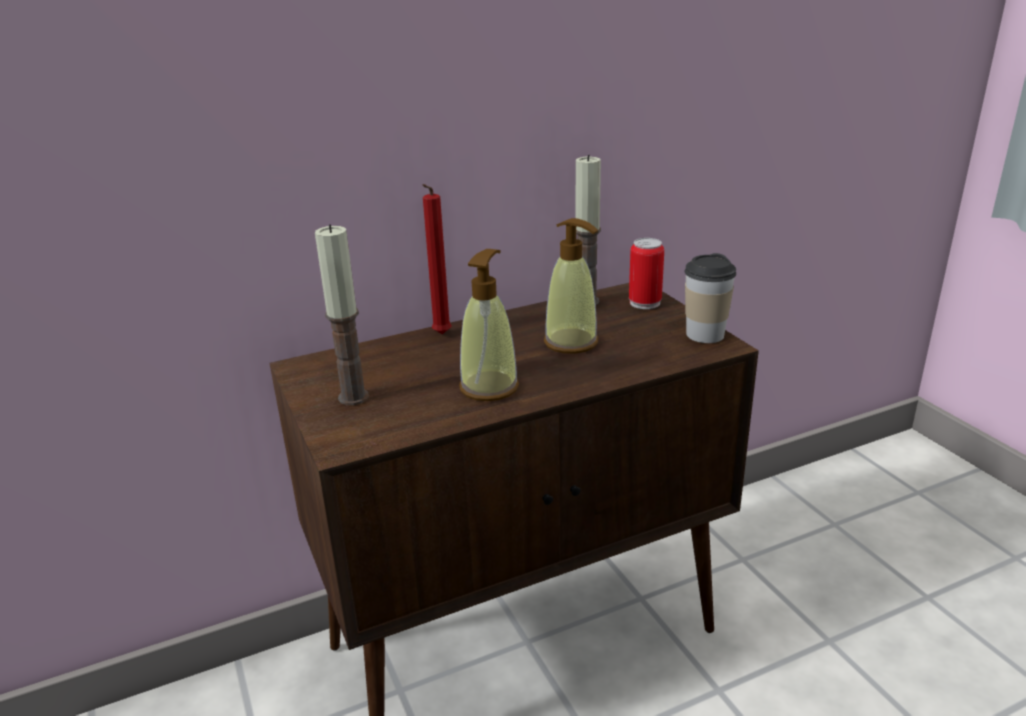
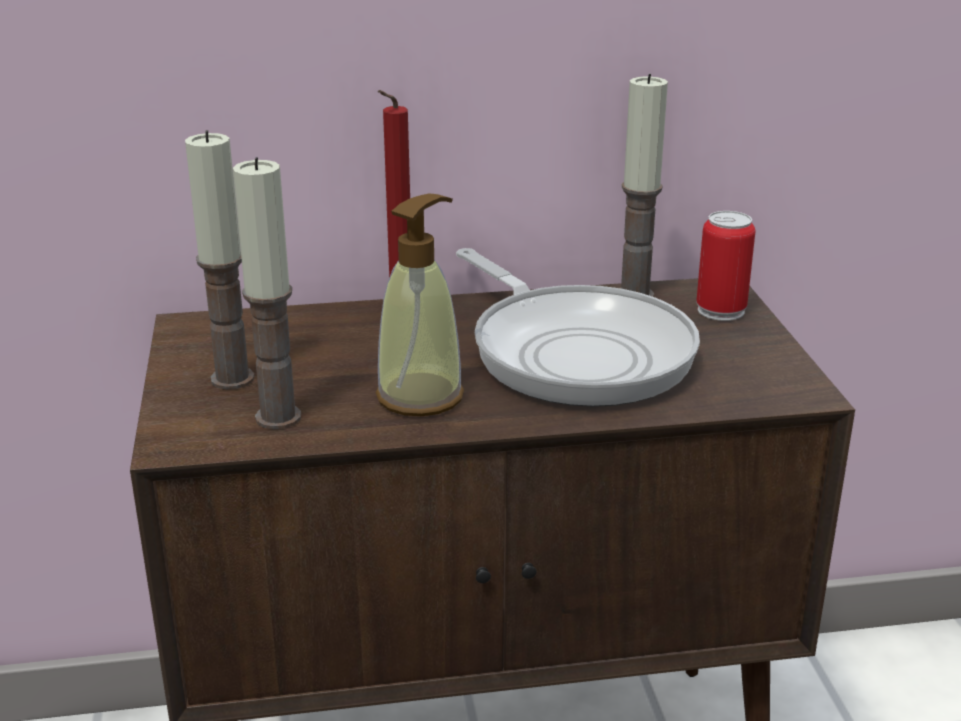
camera: 15 degrees right, 0 degrees up
(402, 417) = (278, 417): none -> candle
(571, 342) = (575, 352): soap dispenser -> frying pan
(705, 335) = (783, 372): cup -> none

